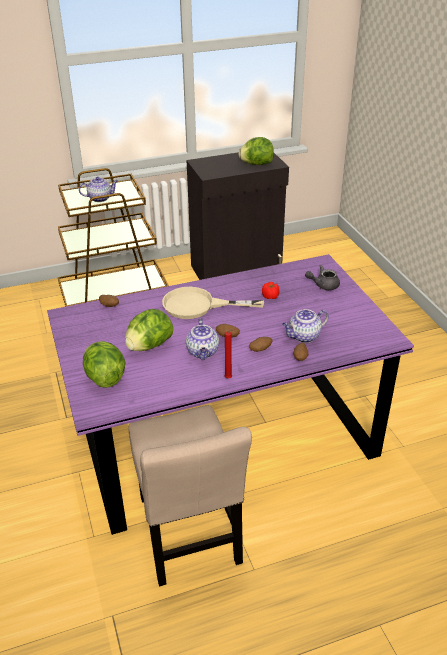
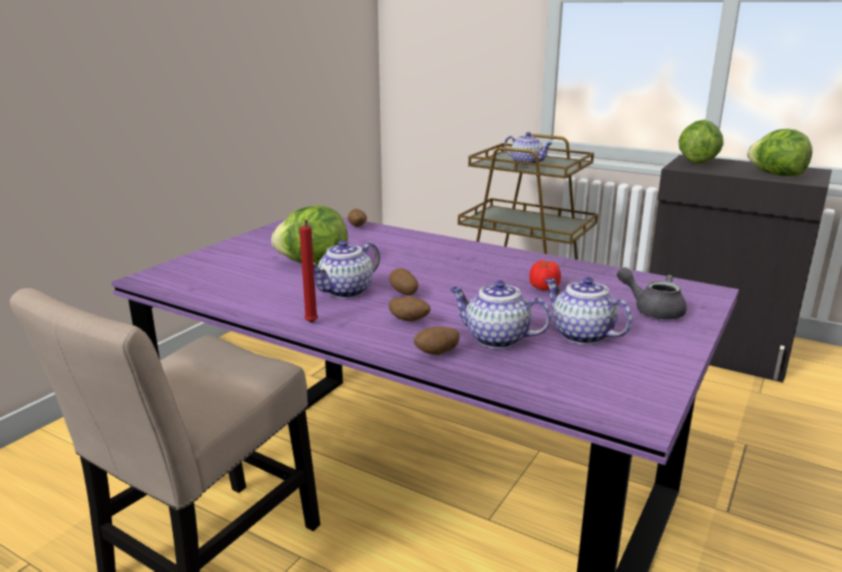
camera: 50 degrees right, 15 degrees down
(104, 377) = (222, 264): lettuce -> lettuce (697, 162)
(198, 305) = (438, 259): beige frying pan -> none
(324, 314) = (581, 334): none -> teapot

